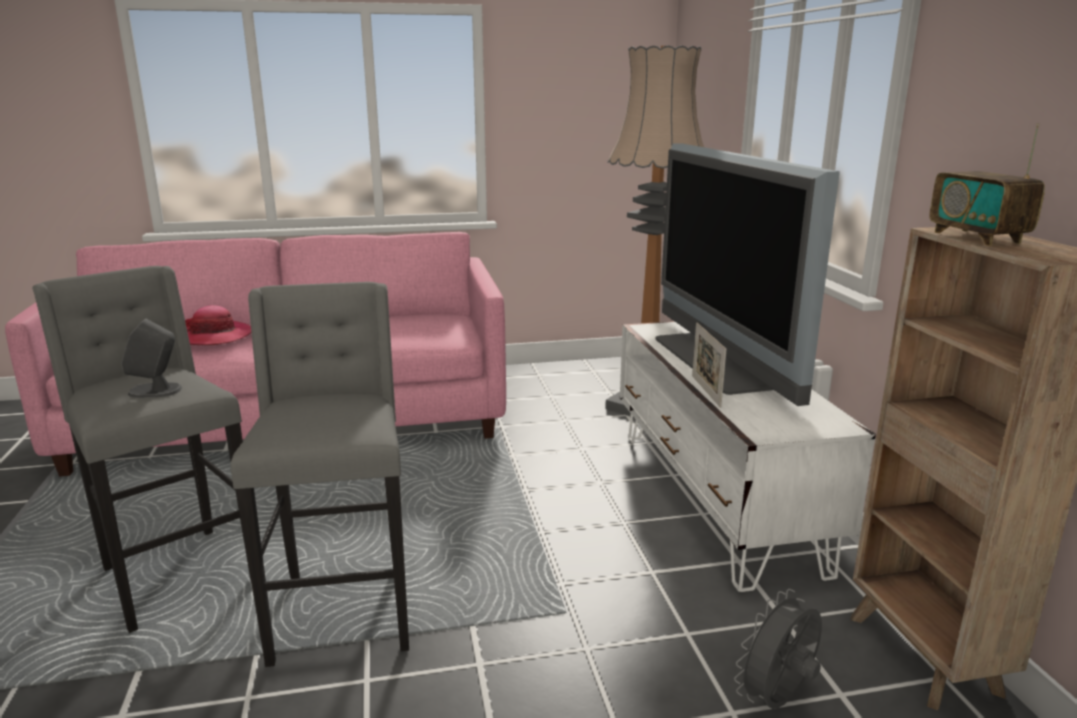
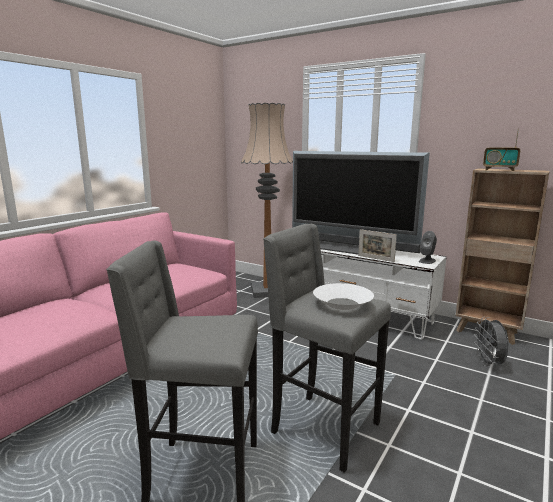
camera: 45 degrees left, 5 degrees down
(156, 391) = (214, 327): grey speaker -> grey speaker (427, 261)
(213, 336) = (55, 312): hat -> none
(323, 420) = (342, 303): none -> white bowl

